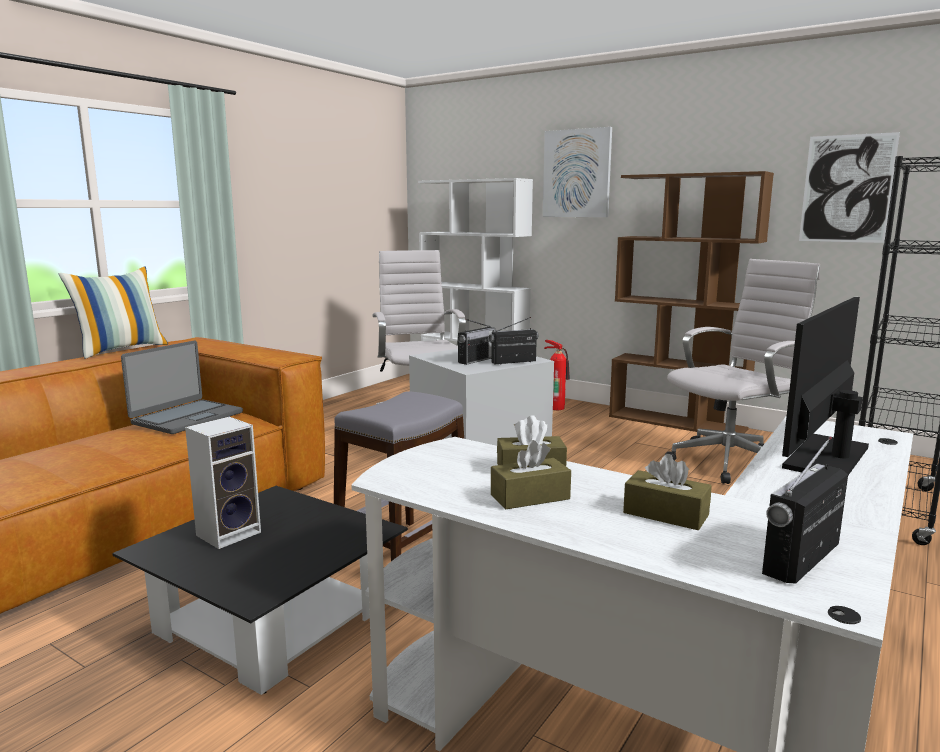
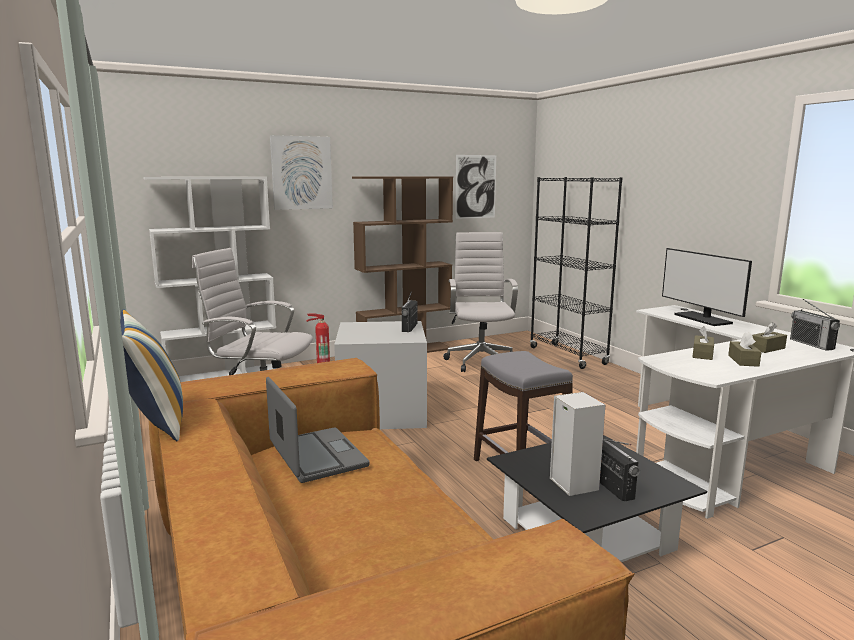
camera: 60 degrees left, 0 degrees up
(476, 360) = (387, 333): radio -> radio (611, 487)

